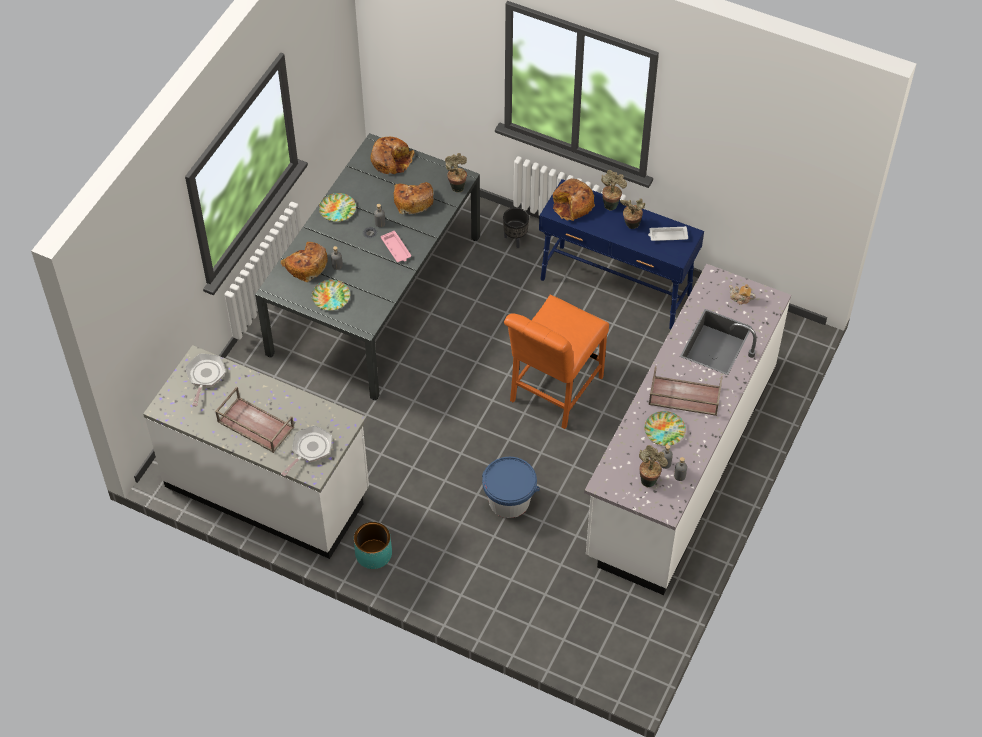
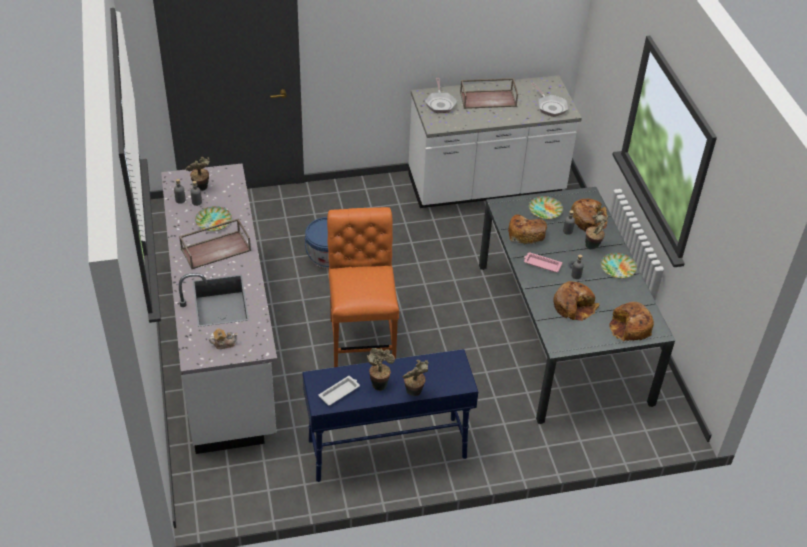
camera: 140 degrees right, 10 degrees down
(373, 553) = (385, 188): turquoise planter -> none
(456, 186) = (555, 336): potted plant -> potted plant (593, 246)
(515, 239) = (508, 441): black planter -> none
(573, 205) = (445, 372): bread -> bread (526, 233)

